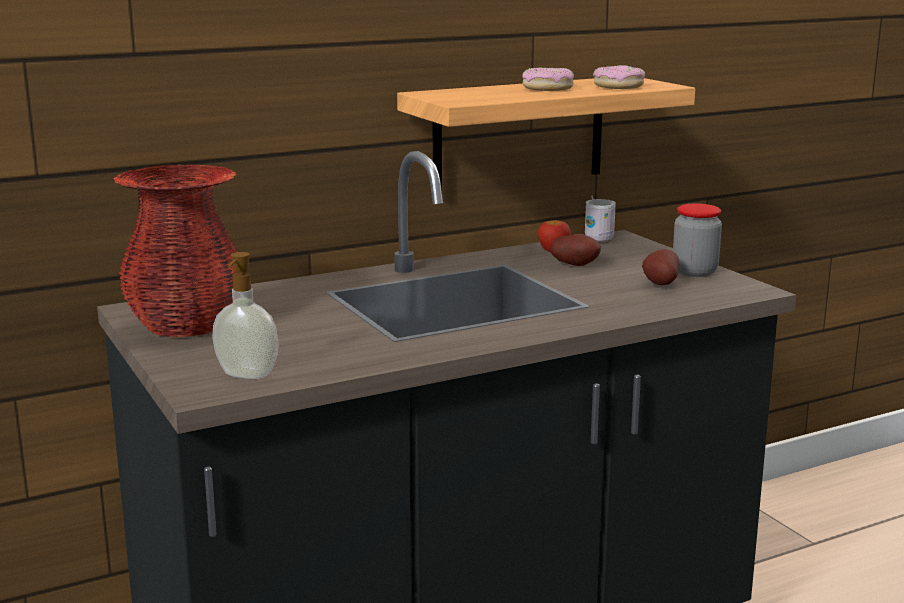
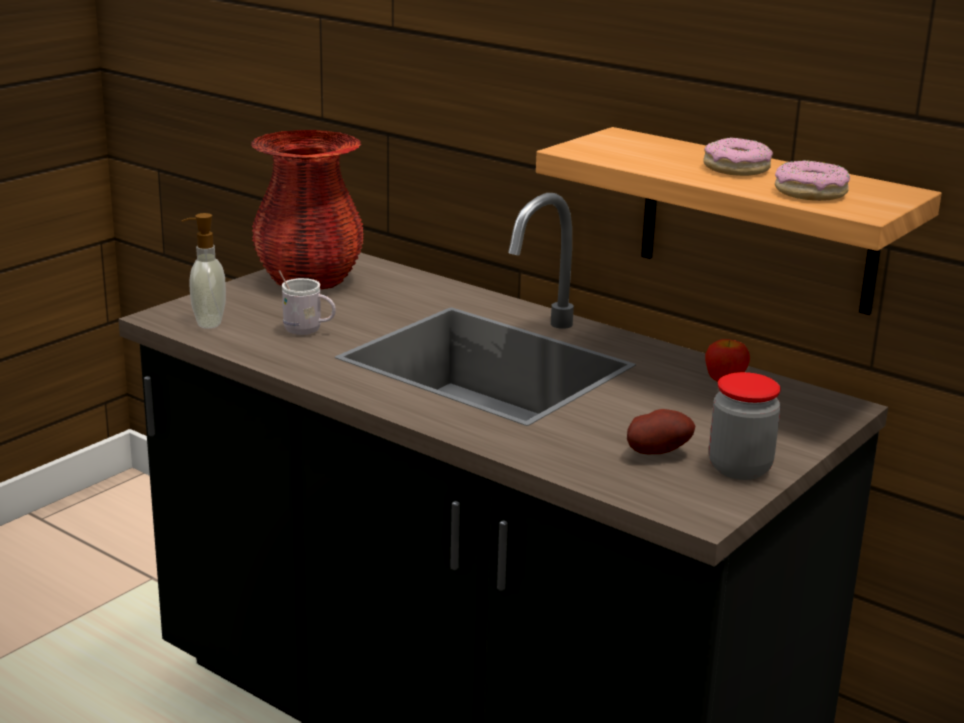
camera: 65 degrees right, 5 degrees up
(576, 265) = (679, 399): potato -> none
(601, 238) = (821, 398): white mug -> white mug (308, 331)

